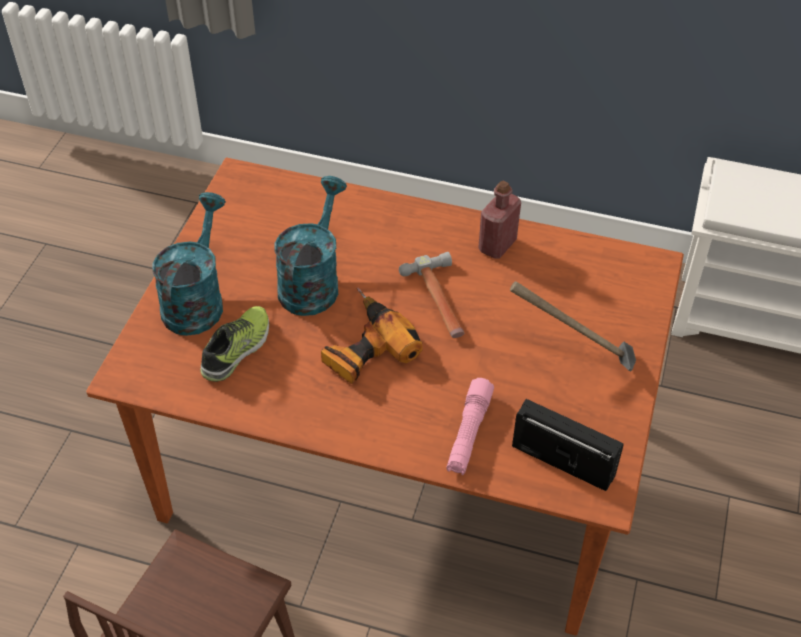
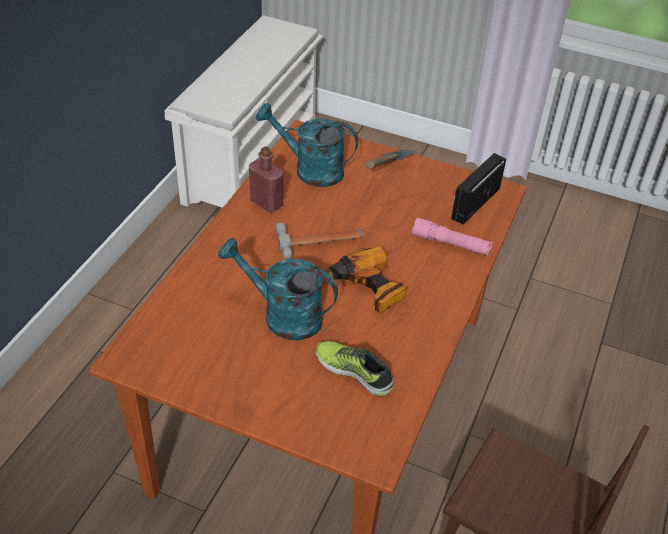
camera: 85 degrees left, 5 degrees down
(196, 300) = (289, 399): turquoise watering can -> turquoise watering can (310, 170)

